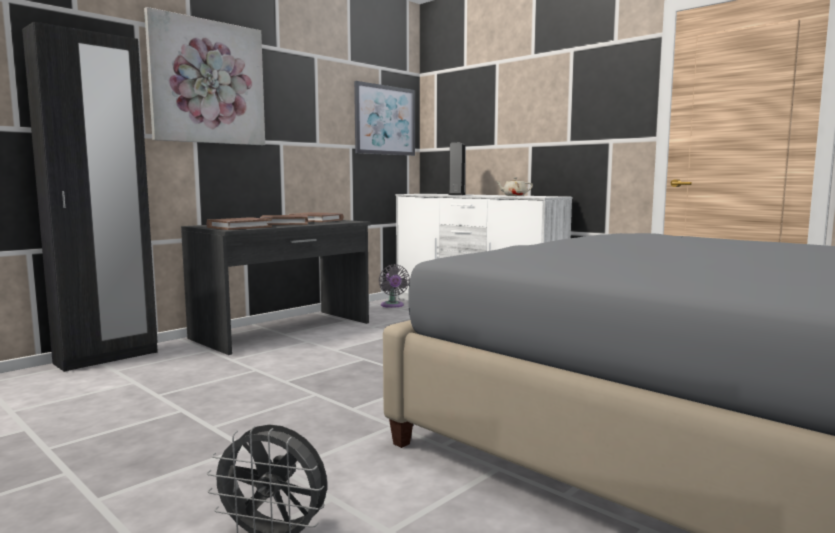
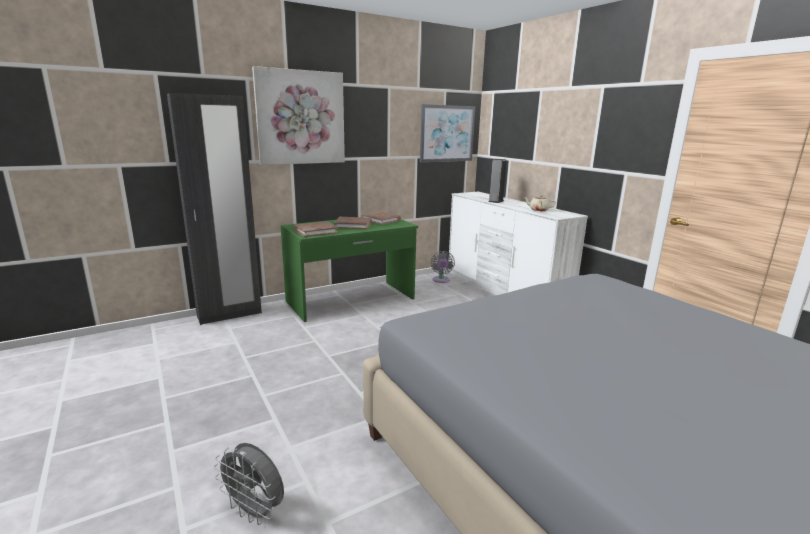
camera: 15 degrees right, 10 degrees up
(284, 330) = (351, 300): grey desk -> green desk

